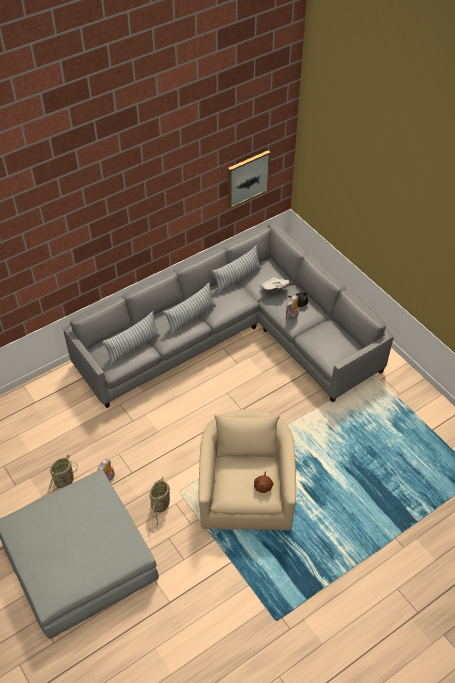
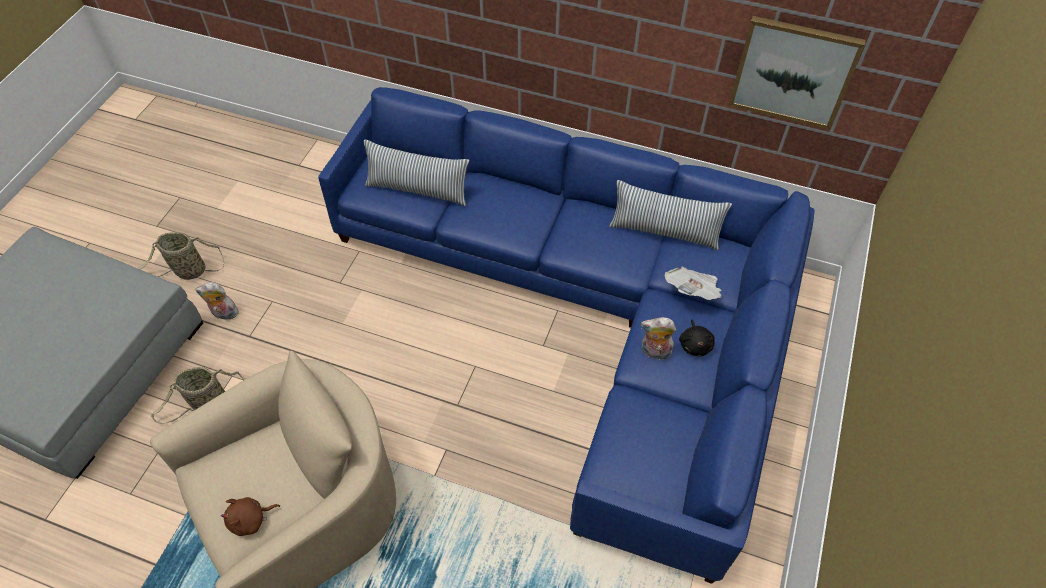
camera: 55 degrees right, 5 degrees up
(191, 317) = (531, 221): pillow -> none
(234, 337) = (590, 312): grey sofa -> blue sofa

